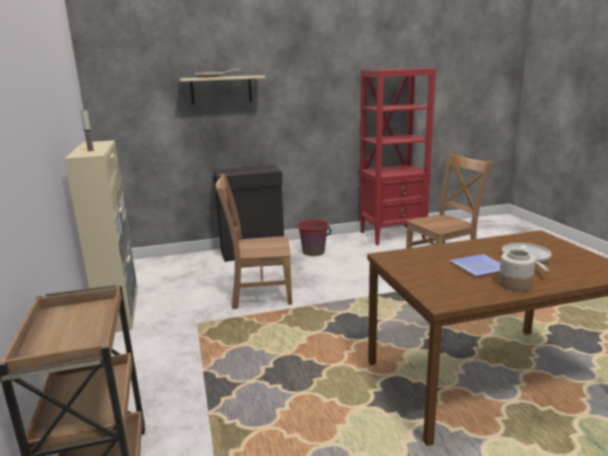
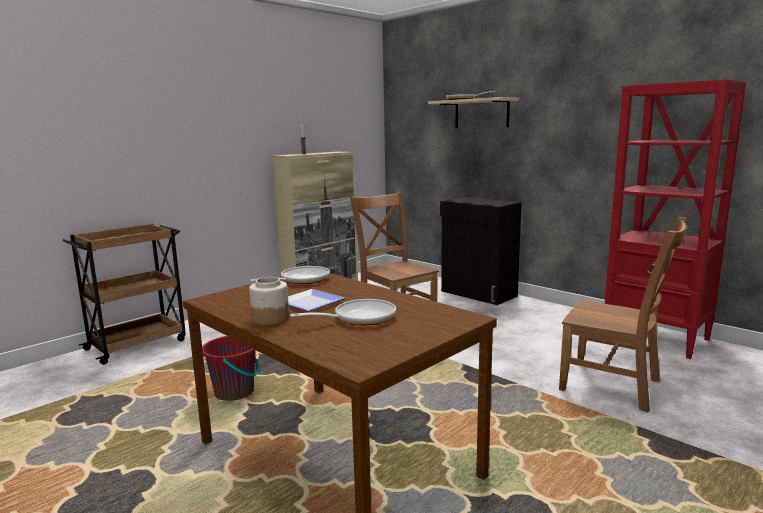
camera: 60 degrees right, 5 degrees down
(313, 252) = (524, 314): red bucket -> red bucket (235, 392)
(405, 262) = (301, 280): none -> frying pan

